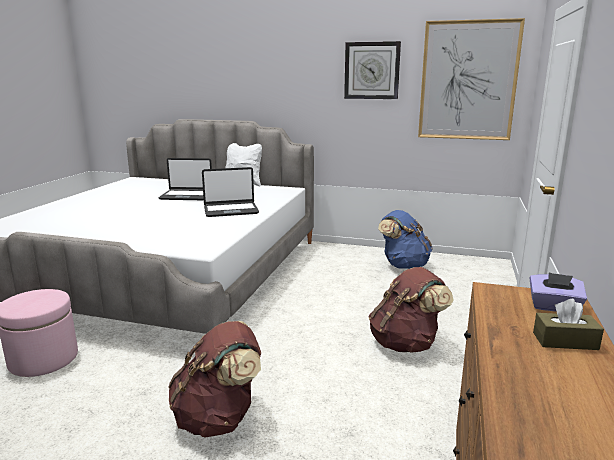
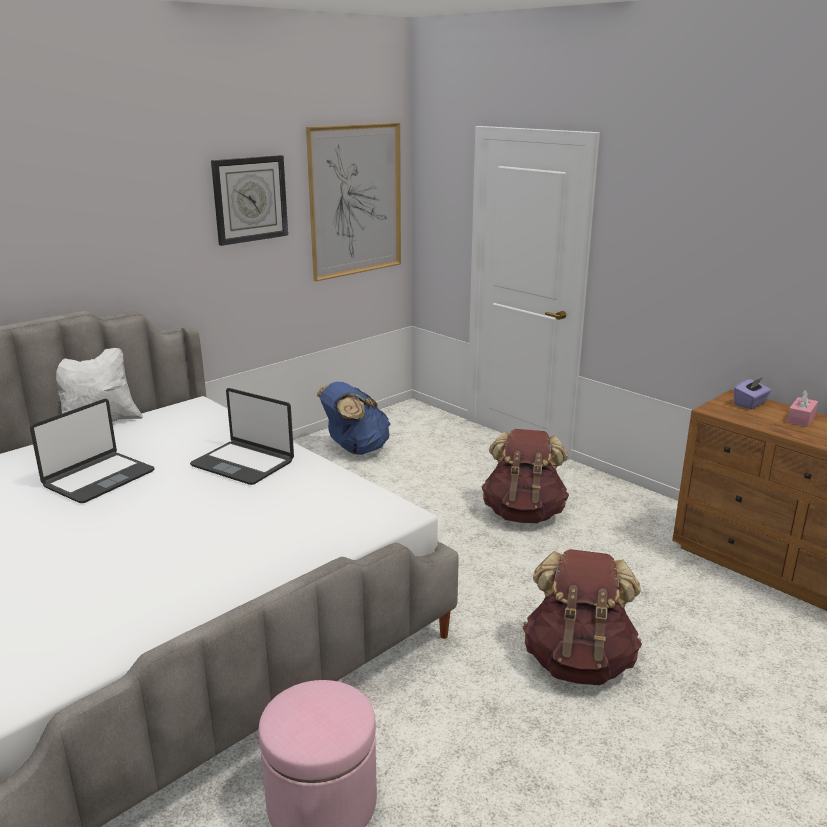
camera: 60 degrees left, 5 degrees up
(231, 210) = (243, 463): laptop -> laptop turned 105 degrees clockwise
(565, 341) = (801, 419): brown tissue box -> pink tissue box

